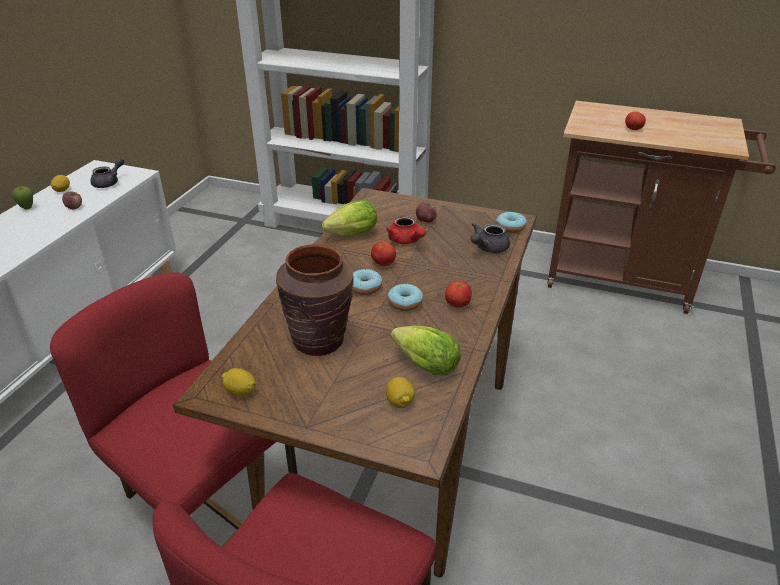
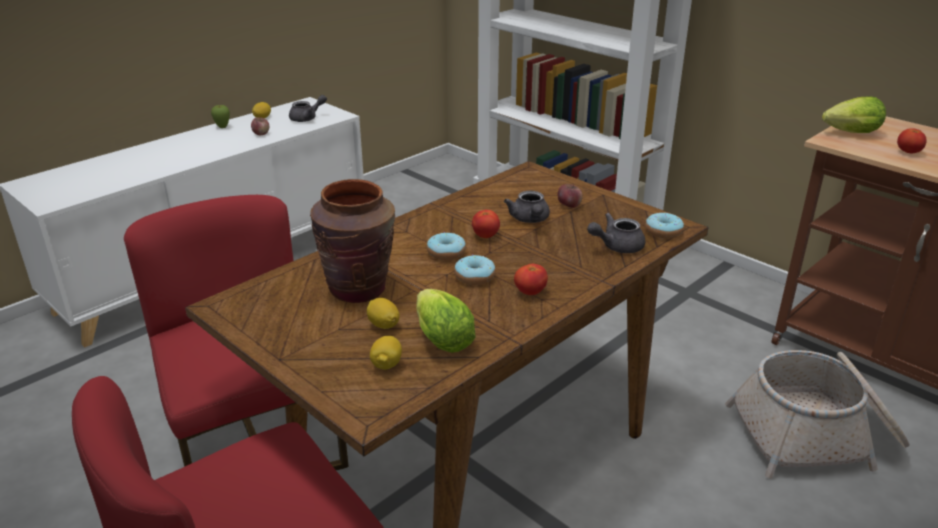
camera: 25 degrees right, 5 degrees down
(240, 392) = (249, 312): lemon -> lemon (383, 325)
(349, 235) = (474, 202): lettuce -> lettuce (848, 133)
(406, 241) = (530, 220): red teapot -> grey teapot
(612, 347) = (816, 435): none -> basket

